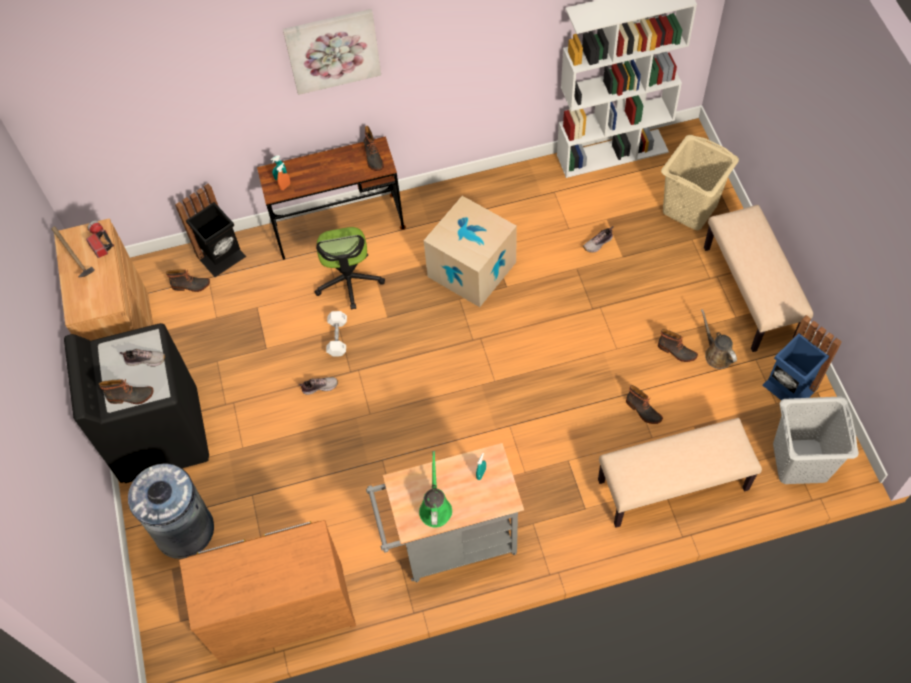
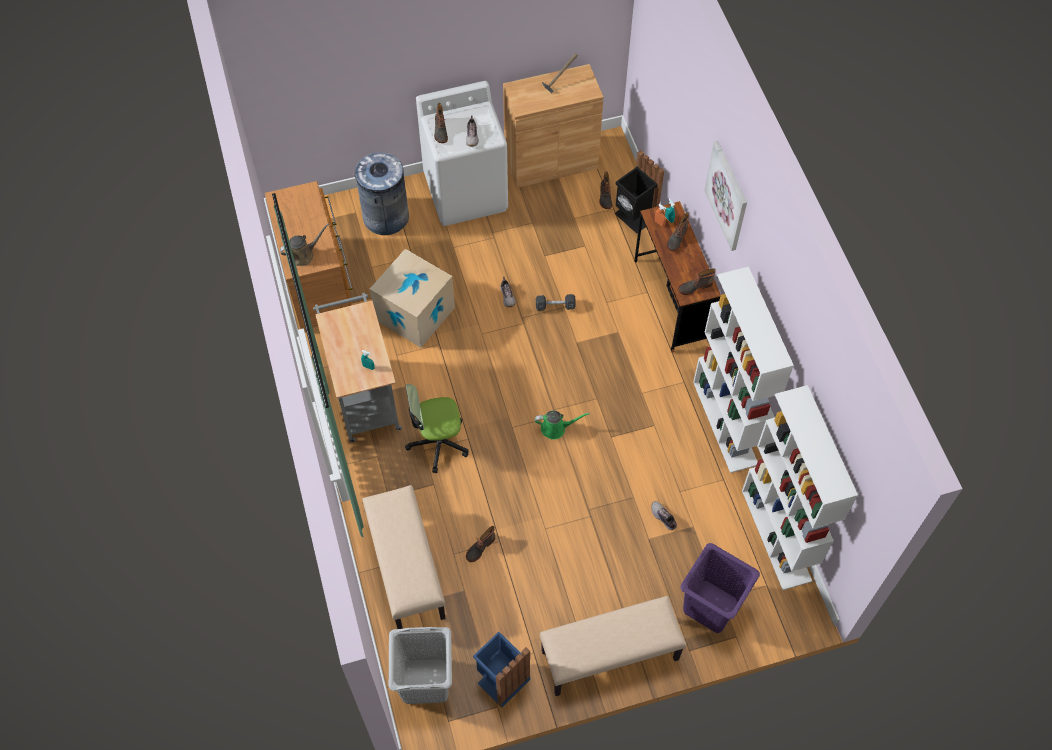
camera: 85 degrees right, 0 degrees up
(100, 242) = (579, 93): flashlight -> none
(160, 434) = (466, 192): black washing machine -> white washing machine
(337, 337) = (555, 306): white dumbbell -> black dumbbell
(349, 281) = (613, 311): office chair -> office chair (438, 443)
(435, 507) = (342, 336): green watering can -> green watering can (556, 428)
(471, 269) = (629, 408): cardboard box -> cardboard box (415, 313)
(490, 186) = (726, 423): none -> white bookcase
(676, 352) = (541, 581): boot -> boot (676, 238)
(690, 208) = (711, 606): beige laundry basket -> purple laundry basket
(716, 354) = (539, 617): brown watering can -> brown watering can (303, 255)

